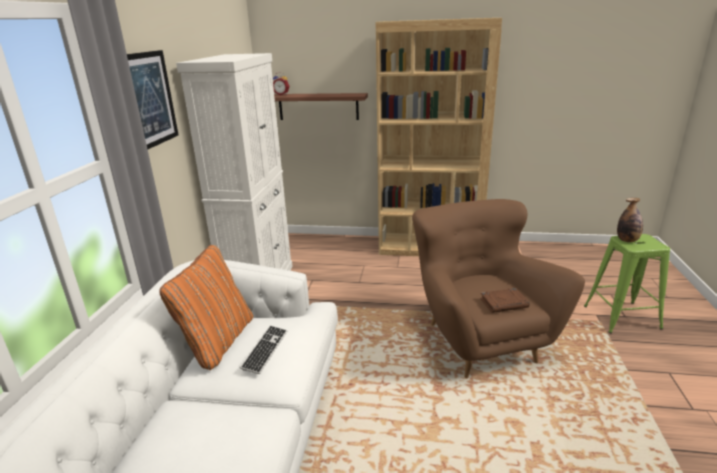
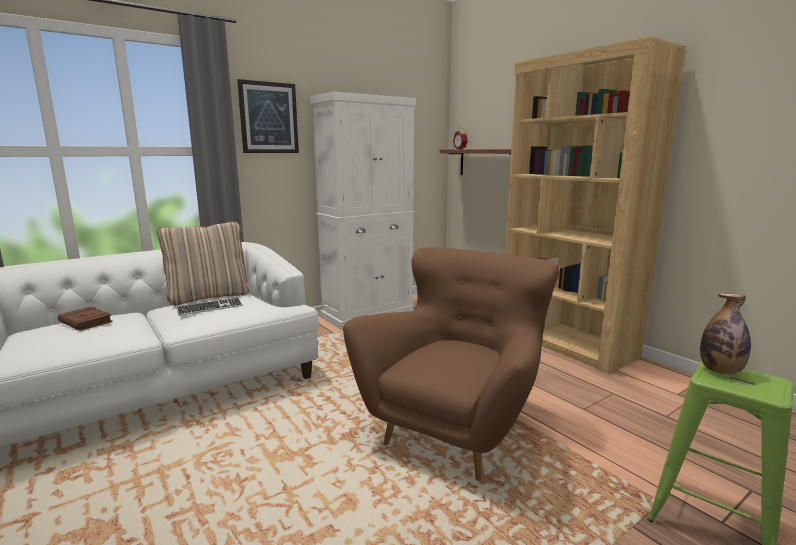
camera: 45 degrees right, 10 degrees down
(217, 341) = (209, 296): orange pillow -> beige pillow
(504, 303) = (442, 369): brown book -> brown book (86, 322)

